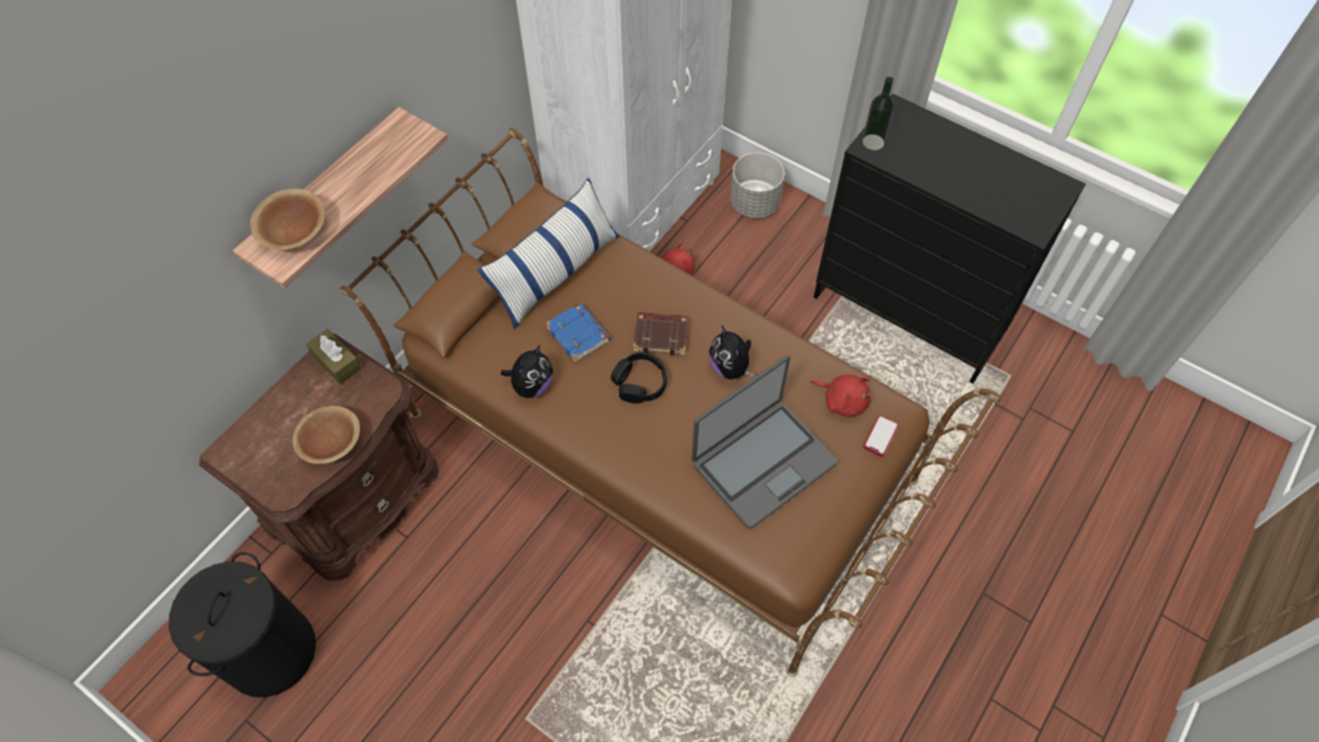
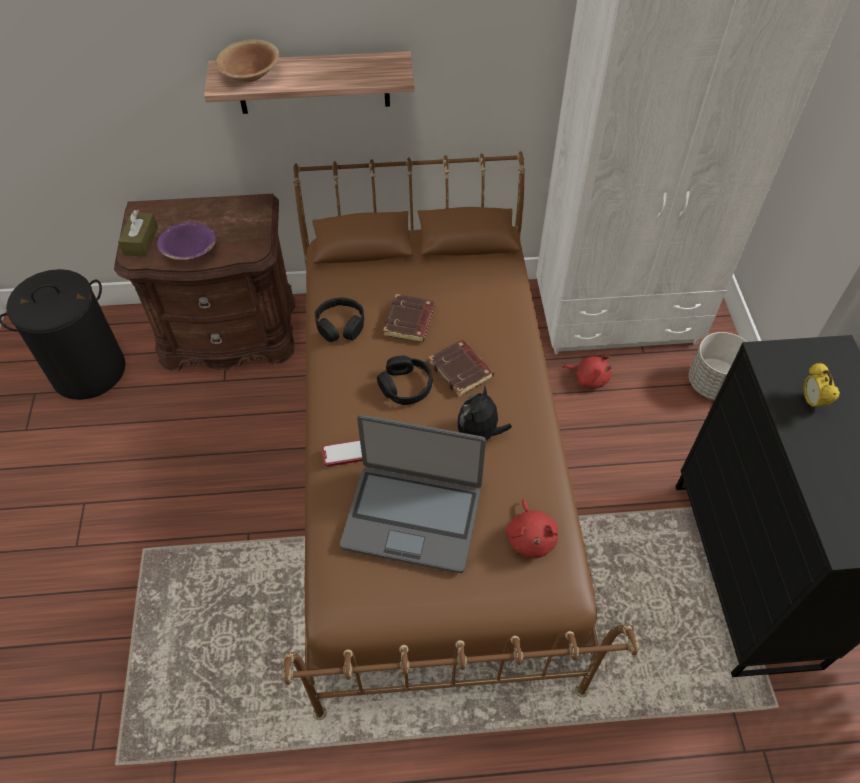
camera: 50 degrees right, 5 degrees down
(331, 443) = (190, 252): brown bowl -> purple bowl
(336, 362) = (253, 212): brown tissue box -> brown tissue box (141, 241)
(532, 385) = (340, 325): plush toy -> black headphones
(556, 272) = (449, 273): pillow -> none
(579, 335) = (410, 322): blue book -> brown book
(873, 142) = (778, 355): bottle -> none
(880, 436) = (524, 592): phone -> phone (344, 454)
(923, 157) = (811, 401): none -> alarm clock

